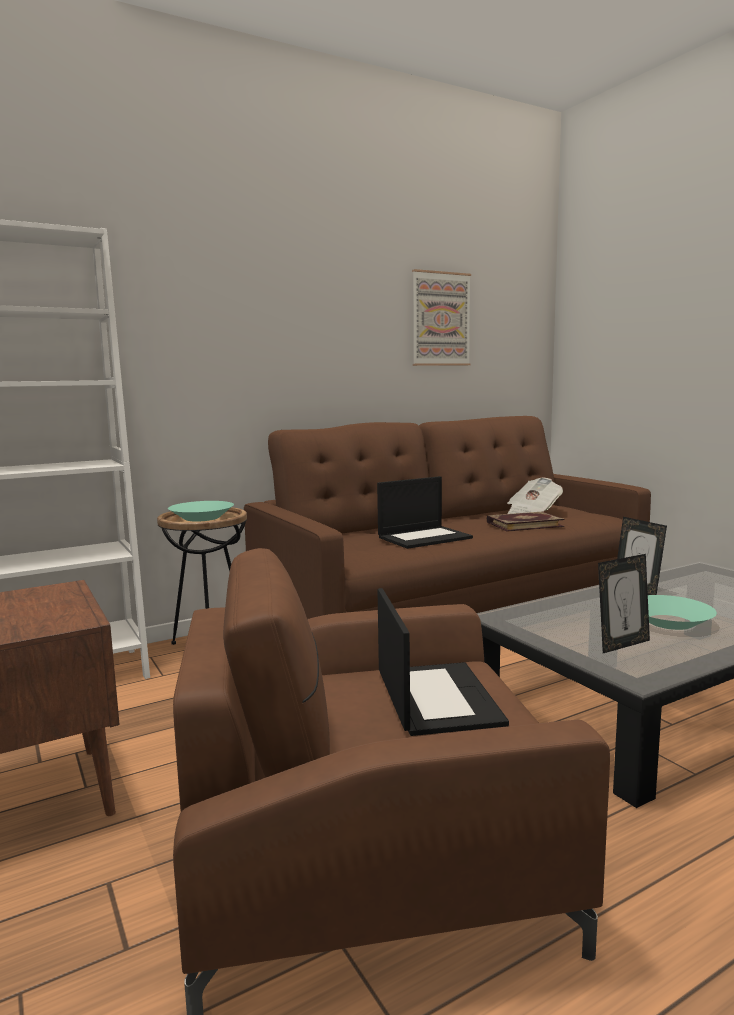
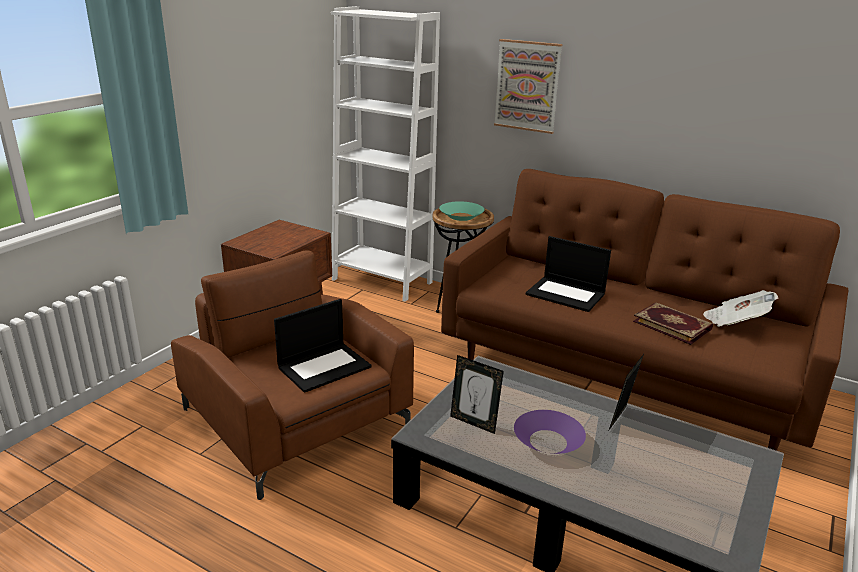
camera: 60 degrees right, 15 degrees up
(440, 319) = (746, 88): picture -> picture (527, 86)
(670, 621) = (548, 441): turquoise bowl -> purple bowl

